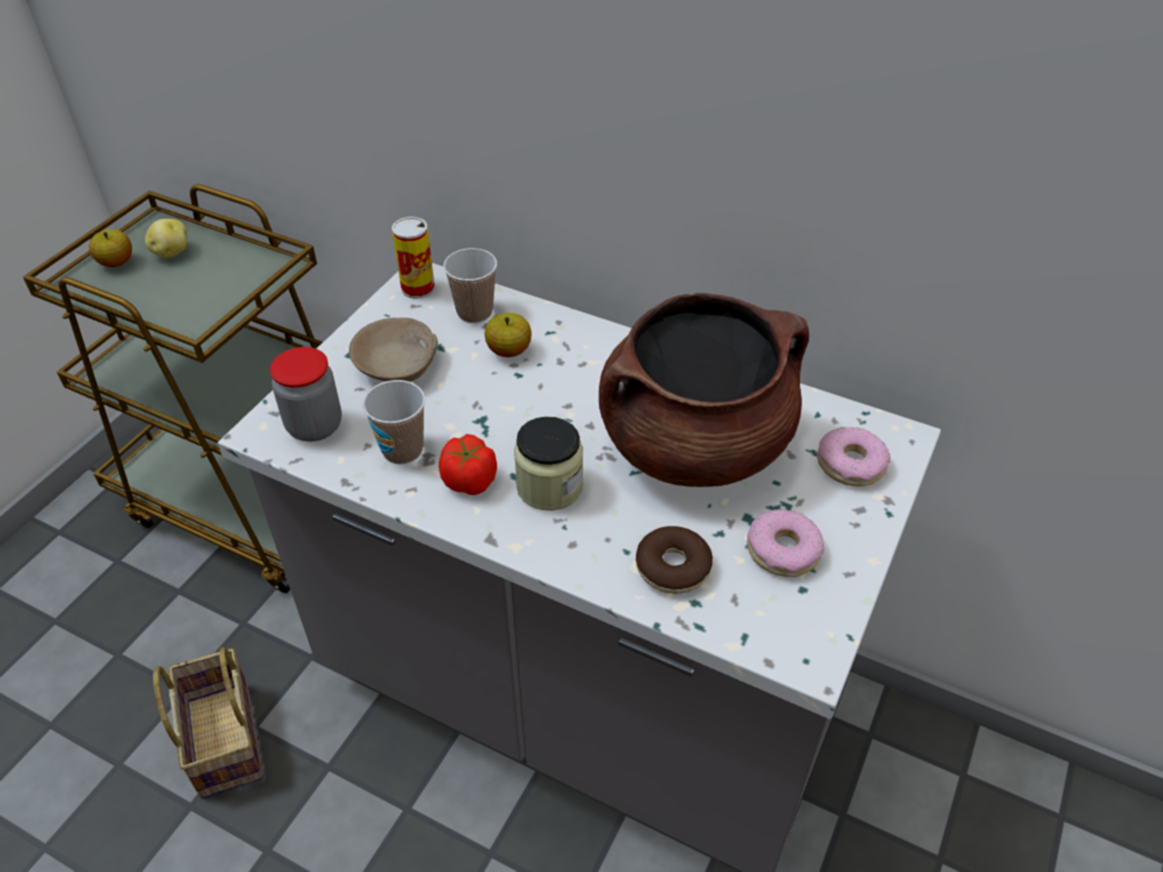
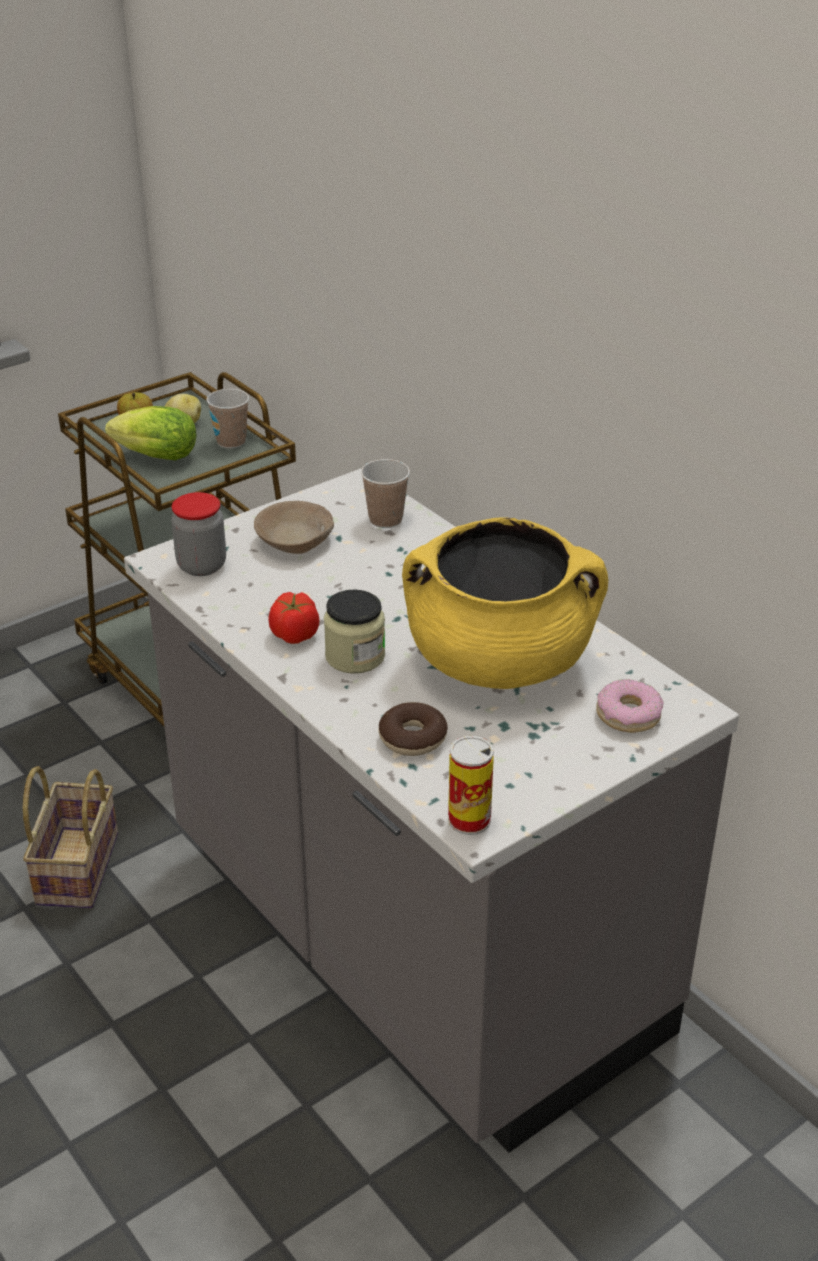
camera: 25 degrees right, 10 degrees down
(158, 299) = (152, 457): none -> lettuce
(402, 450) = (257, 600): cup -> cup (231, 441)
(418, 288) = (351, 490): can -> can (469, 820)
(509, 351) = (393, 554): apple -> none
(694, 444) = (500, 662): brown cooking pot -> yellow cooking pot
(782, 550) = (514, 755): donut -> none

